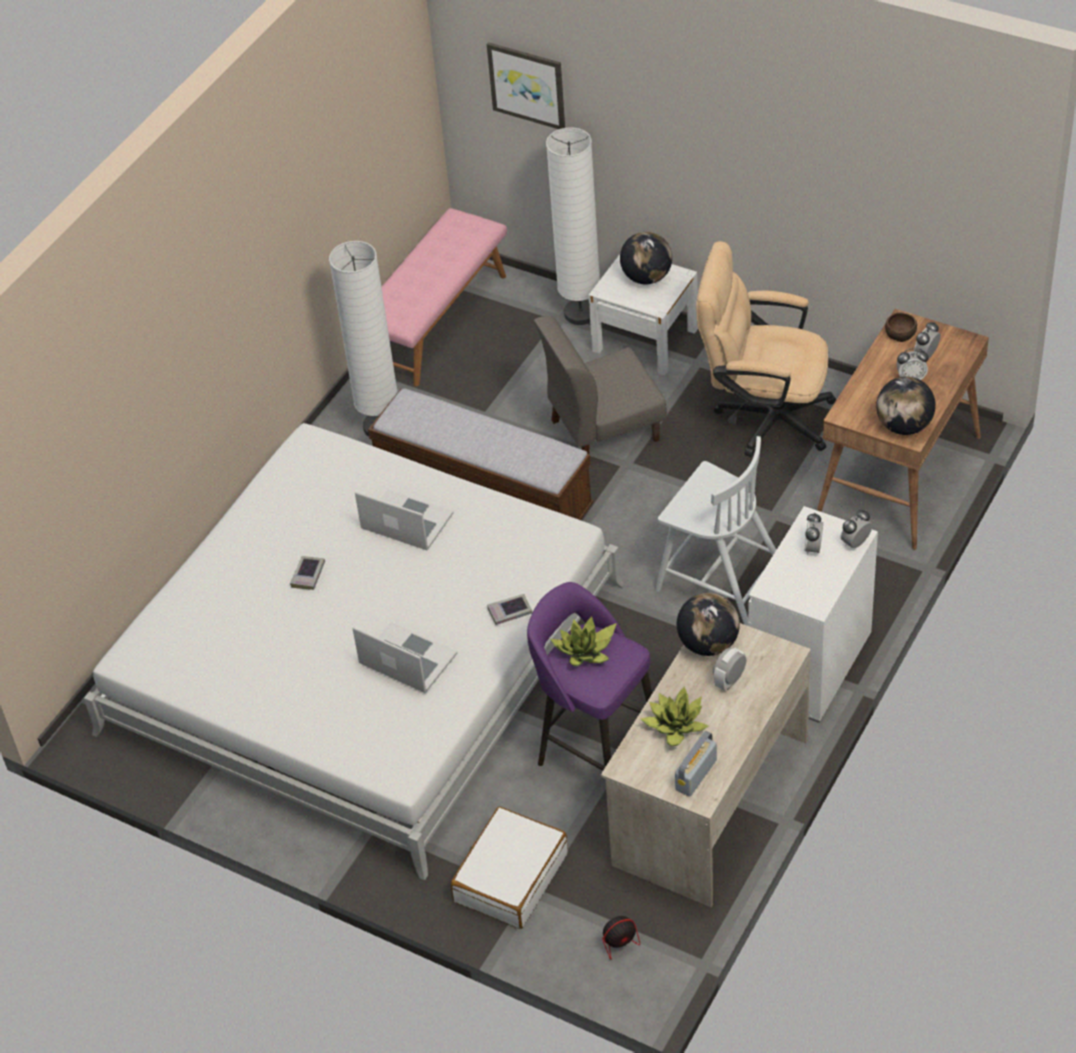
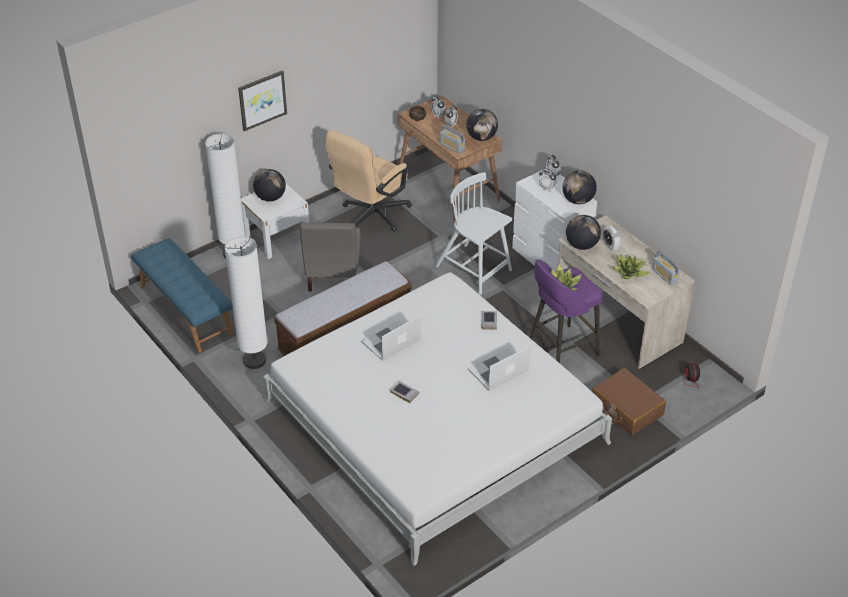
camera: 70 degrees left, 5 degrees down
(436, 321) = (185, 311): pink bench -> blue bench
(510, 877) = (626, 408): white suitcase -> brown suitcase
(527, 85) = (170, 132): picture -> picture (262, 100)
(719, 581) = (474, 269): white chair -> white chair turned 105 degrees counterclockwise
(808, 597) = (578, 200): none -> globe
(852, 401) = (452, 147): none -> radio

